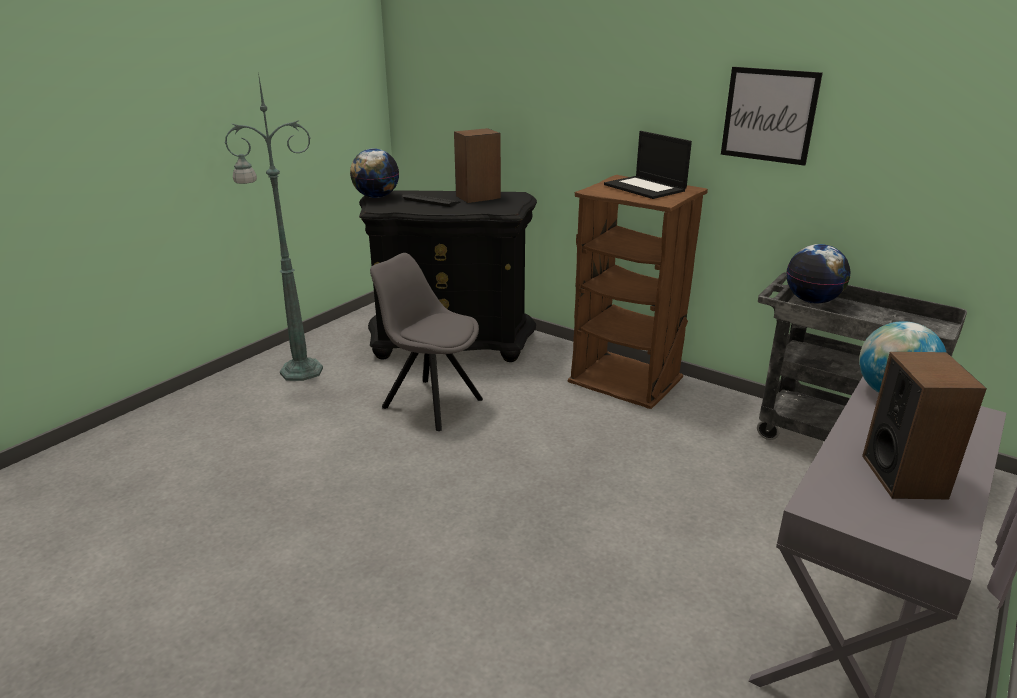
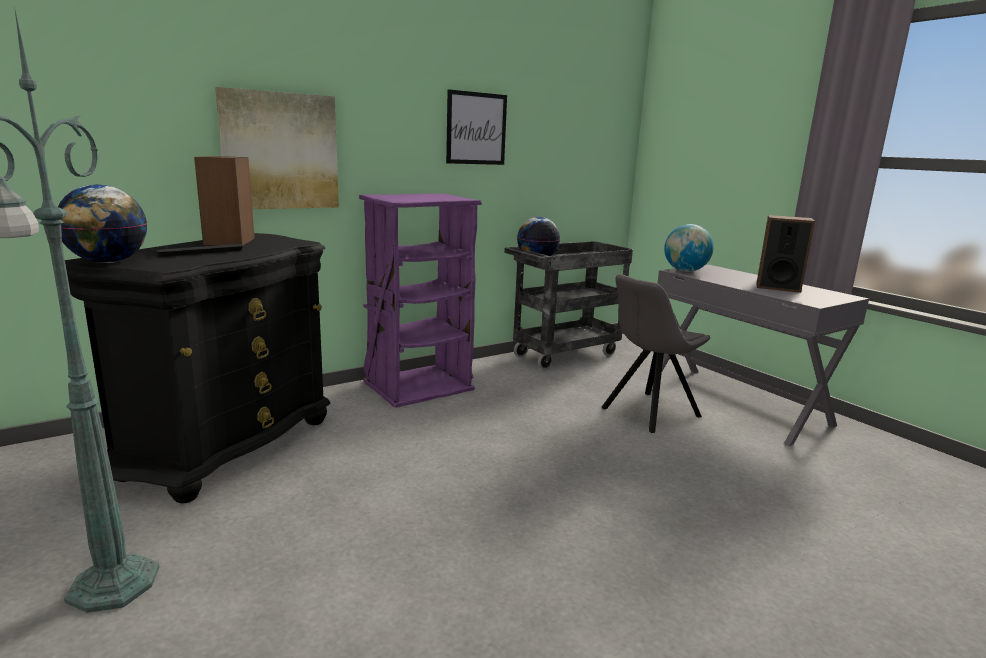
camera: 70 degrees left, 10 degrees down
(431, 403) = (354, 486): grey chair -> grey chair (649, 412)
(558, 125) = (280, 151): none -> picture
(626, 380) = (419, 385): brown bookcase -> purple bookcase
(646, 188) = (419, 196): laptop -> none

